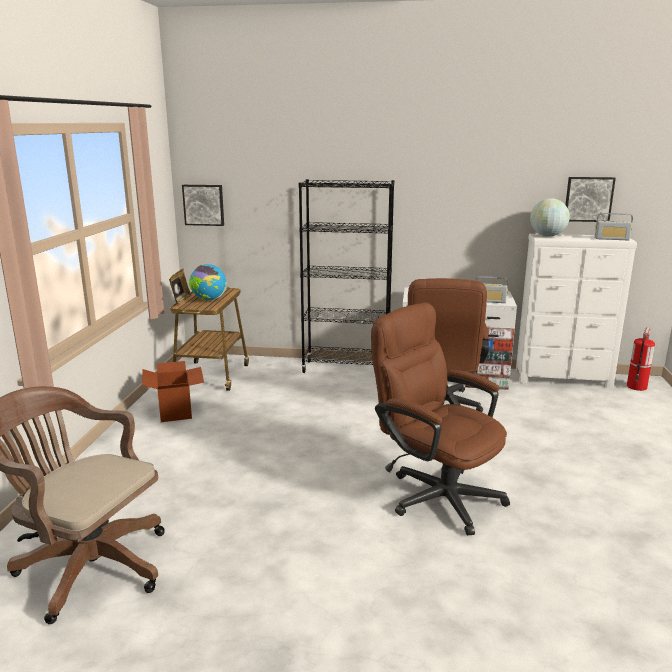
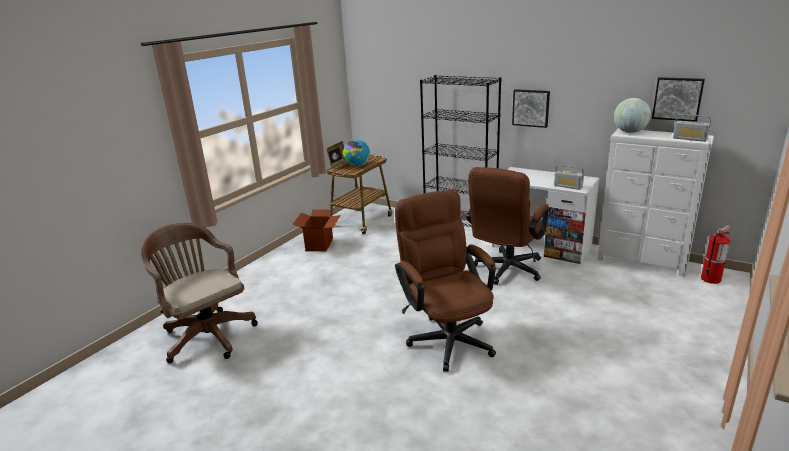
camera: 25 degrees right, 5 degrees up
(204, 205) = (367, 92): picture -> picture (531, 108)

